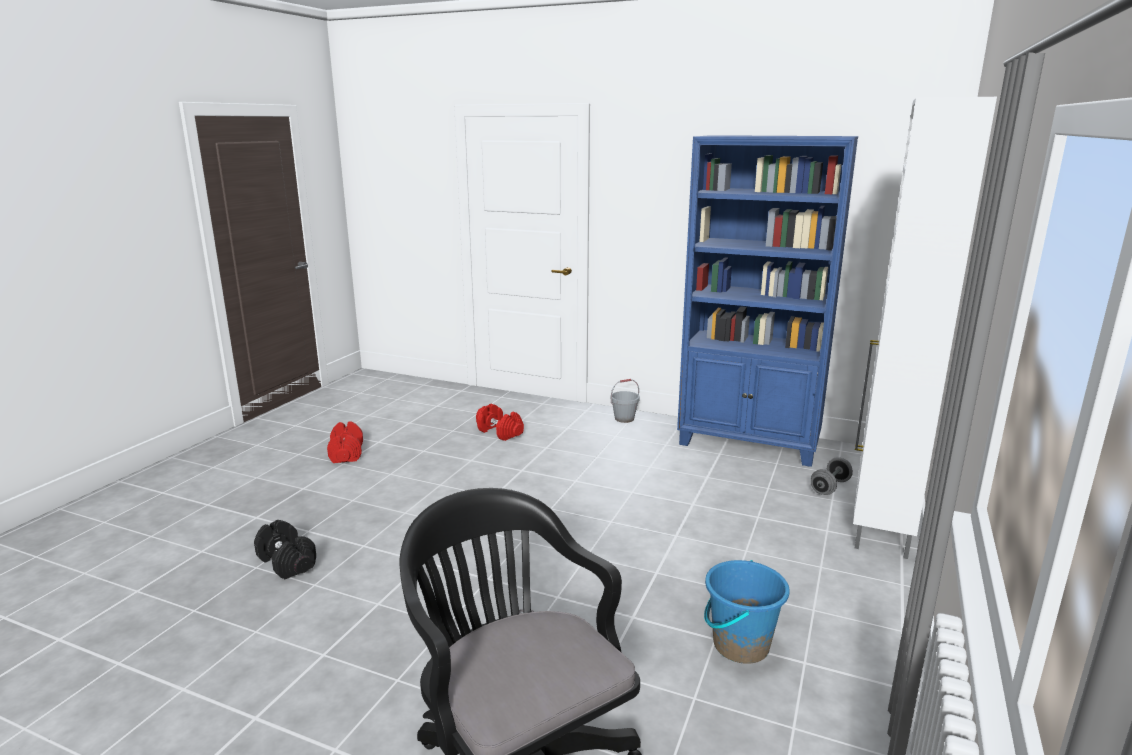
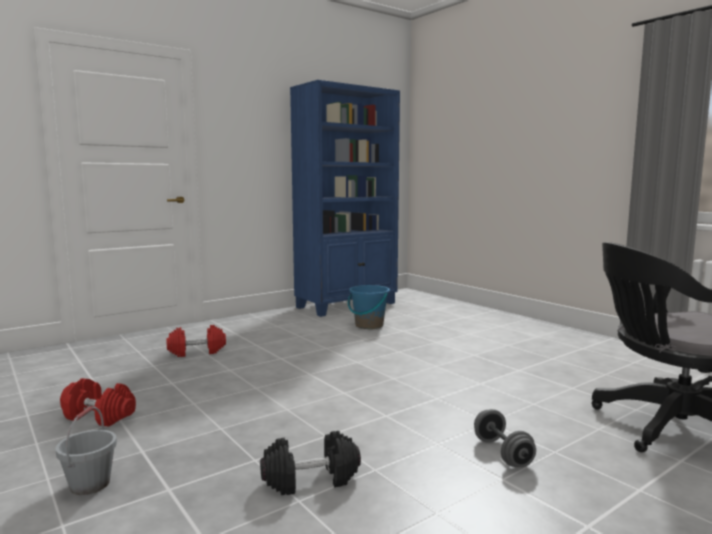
camera: 60 degrees left, 10 degrees down
(624, 419) = (255, 318): grey bucket -> grey bucket (90, 485)
(740, 645) = (561, 355): blue bucket -> blue bucket (369, 325)
(830, 487) = (422, 306): grey dumbbell -> grey dumbbell (502, 453)
(880, 525) = (471, 309): white cabinet -> none

